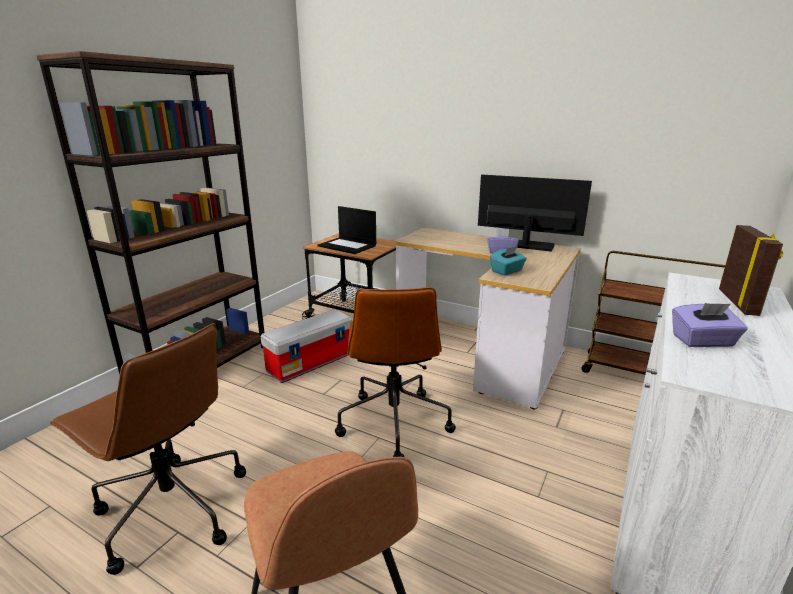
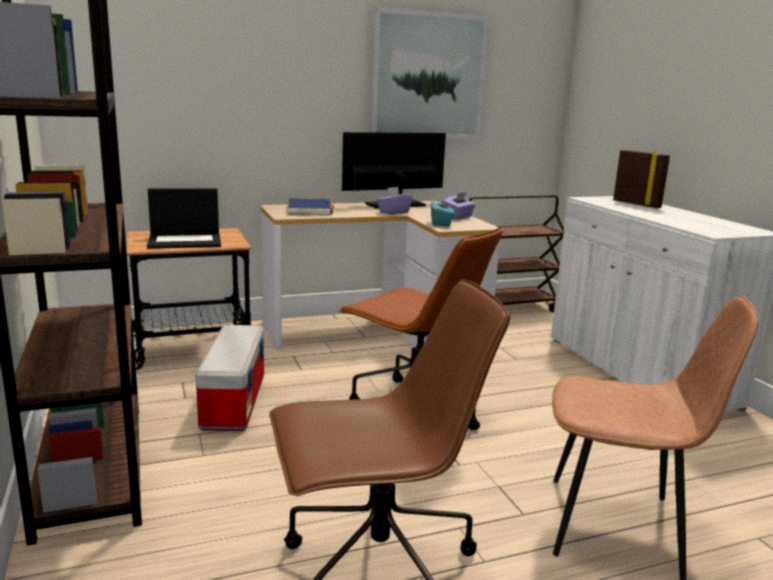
camera: 50 degrees left, 5 degrees down
(441, 238) = (310, 210): none -> blue book
(586, 122) = (428, 76): none -> picture
(703, 341) = (678, 222): purple tissue box -> purple tissue box (458, 217)

